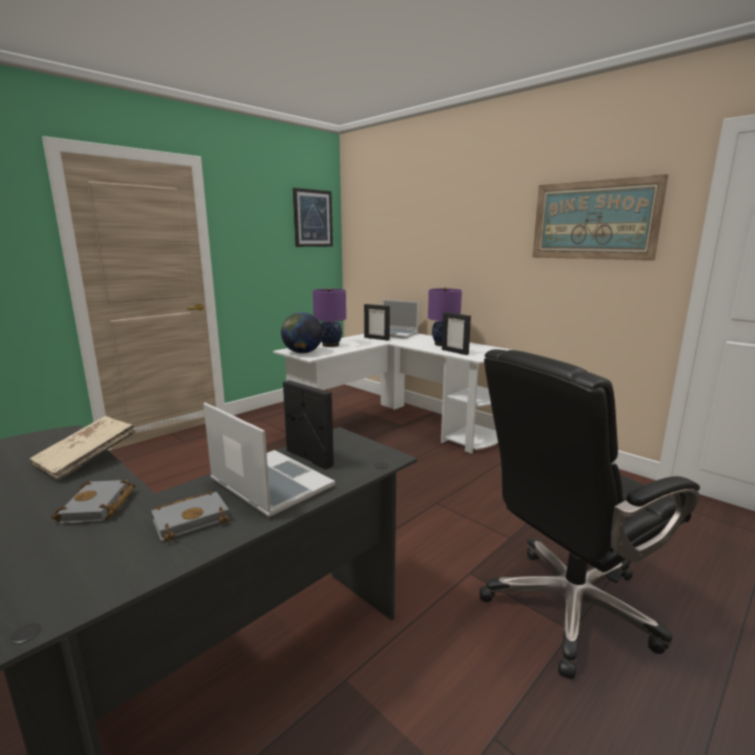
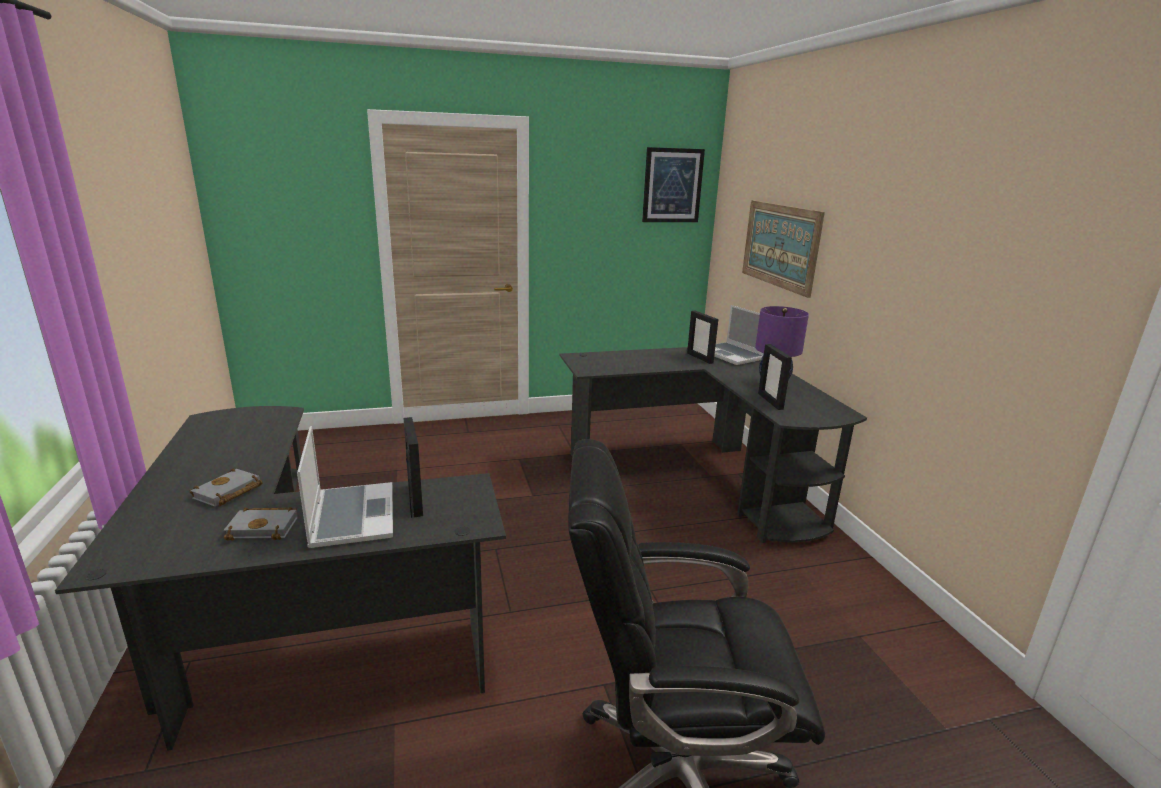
camera: 30 degrees right, 5 degrees up
(87, 459) = (269, 445): beige book -> none
(302, 352) = (585, 363): globe -> none
(330, 345) = (630, 357): purple table lamp -> none
(397, 427) = (702, 477): white desk -> black desk
(593, 220) = (997, 245): picture -> picture (780, 245)

